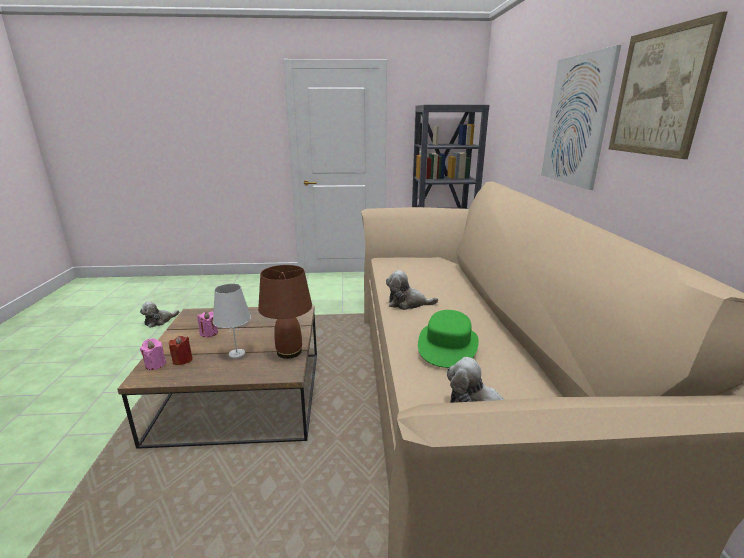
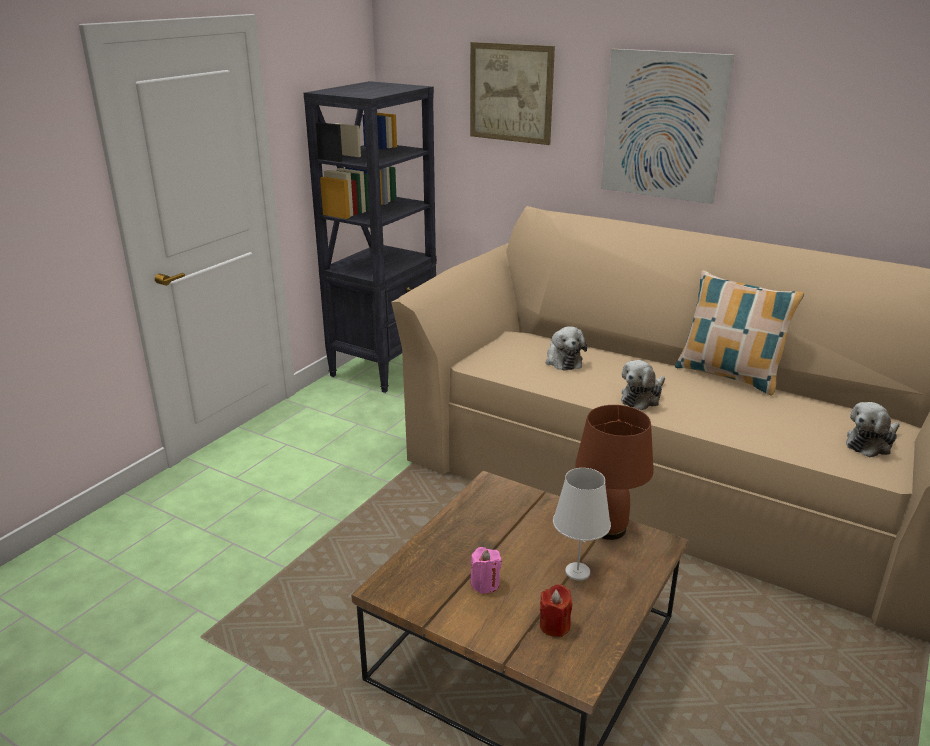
camera: 55 degrees left, 5 degrees up
(155, 364) = (546, 655): pink candle -> none
(159, 321) = (139, 698): plush toy -> plush toy (563, 360)
(448, 345) = (762, 413): green hat -> none
(496, 324) = (729, 375): none -> pillow
(659, 92) = (802, 111): picture -> picture (511, 93)

